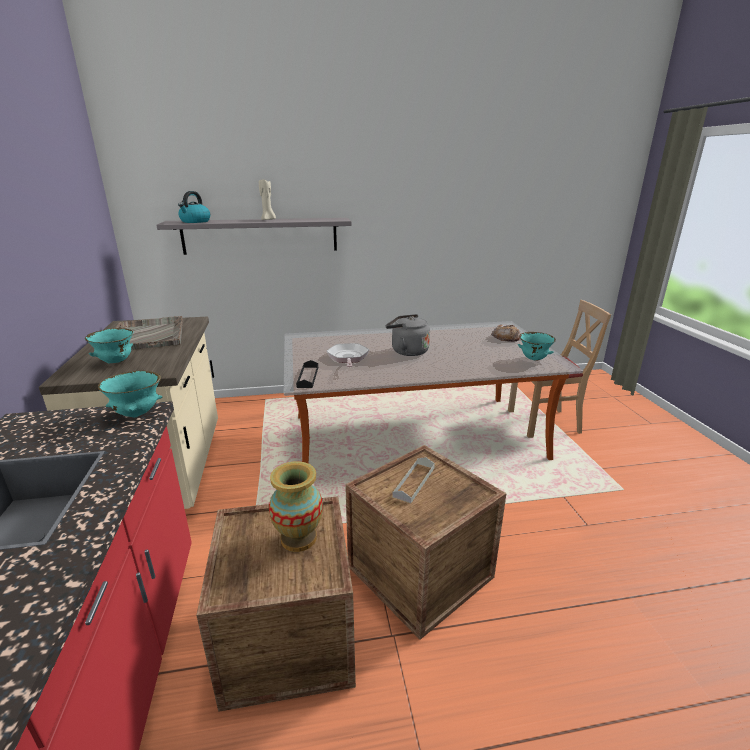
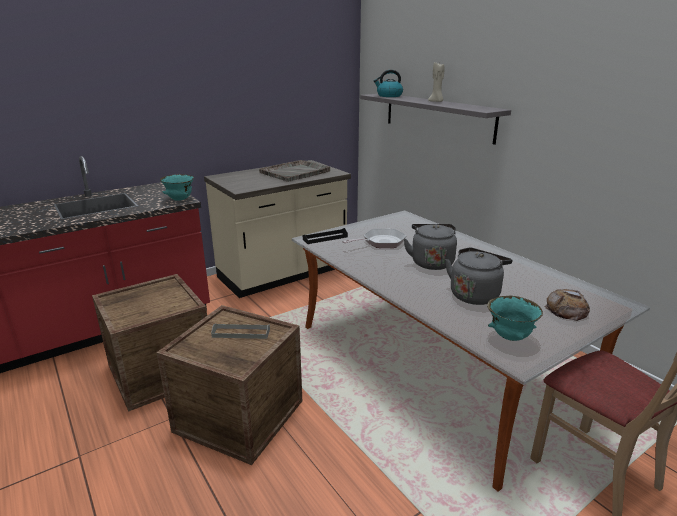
camera: 65 degrees right, 0 degrees up
(116, 362) = (245, 178): turquoise bowl -> none
(299, 538) = (159, 306): vase -> none
(471, 352) = (475, 294): none -> grey kettle

